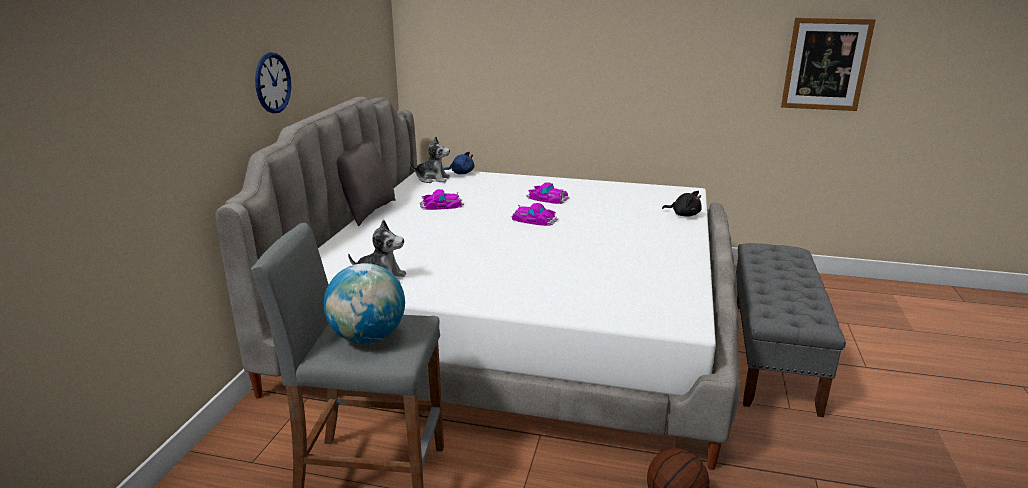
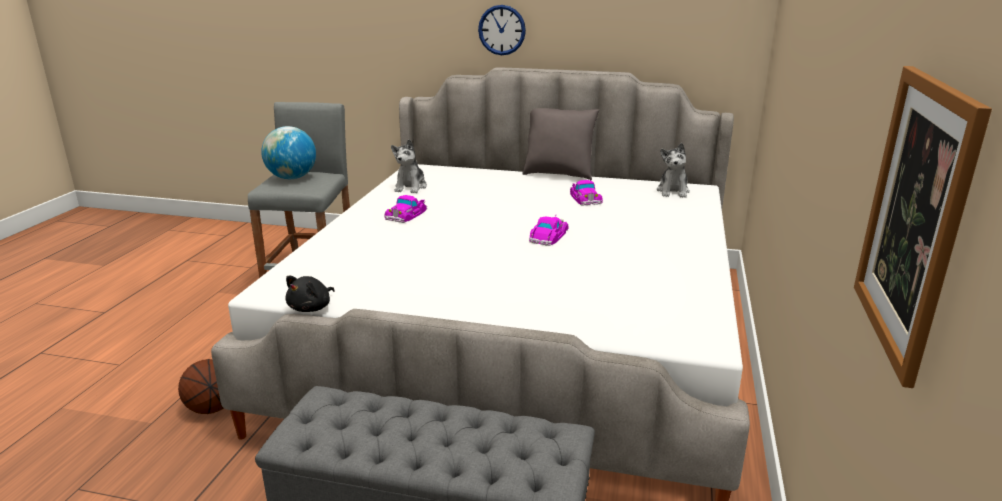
camera: 90 degrees right, 0 degrees up
(461, 173) = (704, 202): blue plush toy -> none
(547, 198) = (626, 243): toy car -> toy car (406, 214)
(684, 214) = (585, 326): black plush toy -> black plush toy (311, 308)

